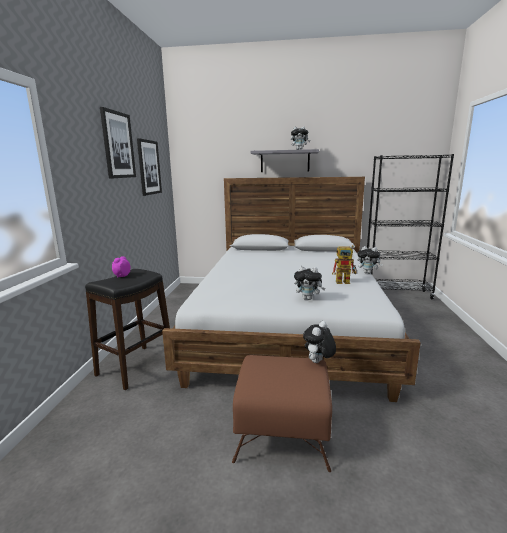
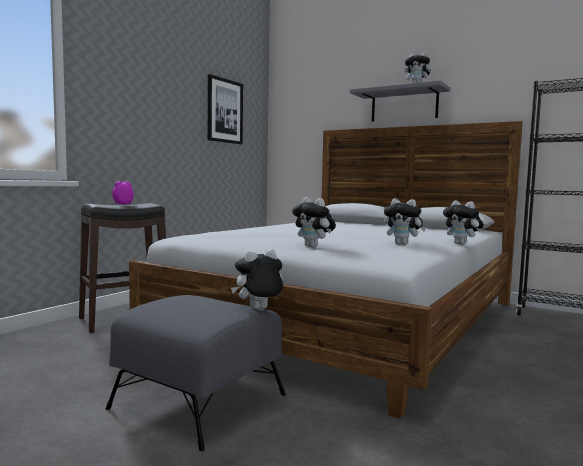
camera: 25 degrees right, 10 degrees down
(118, 145) = (174, 75): picture -> none
(283, 431) = (199, 402): brown ottoman -> grey ottoman
(346, 282) = (403, 244): toy robot -> plush toy

